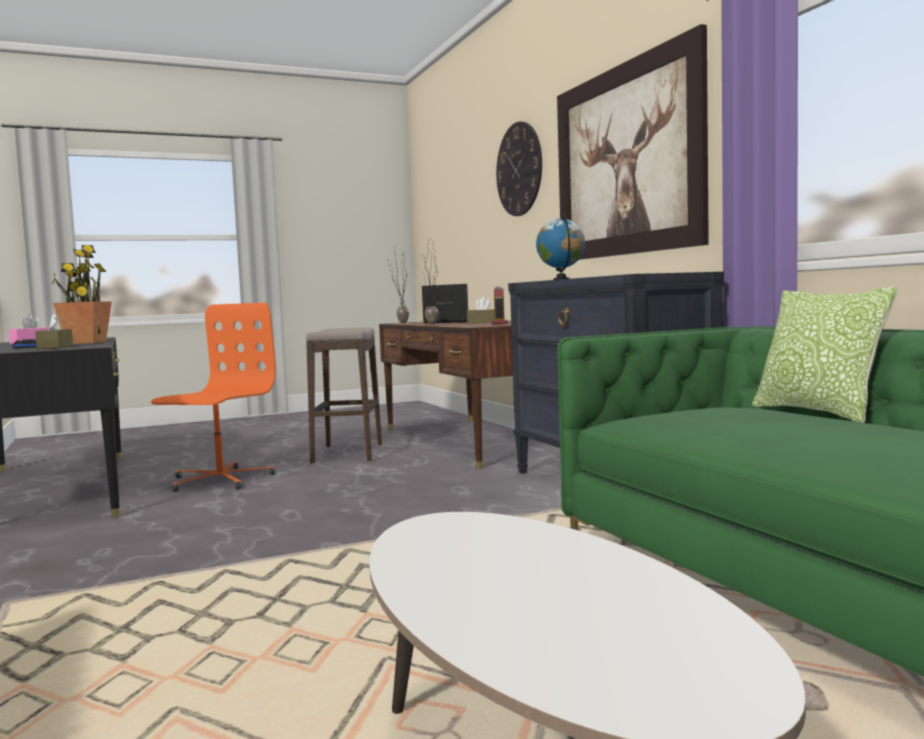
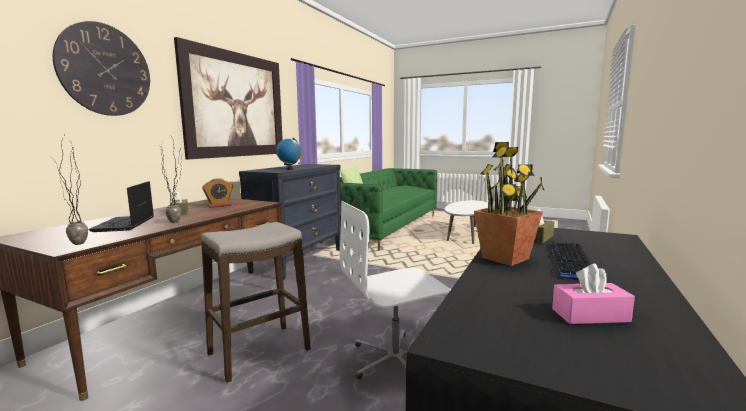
camera: 130 degrees left, 5 degrees up
(219, 480) = (396, 360): orange office chair -> white office chair

